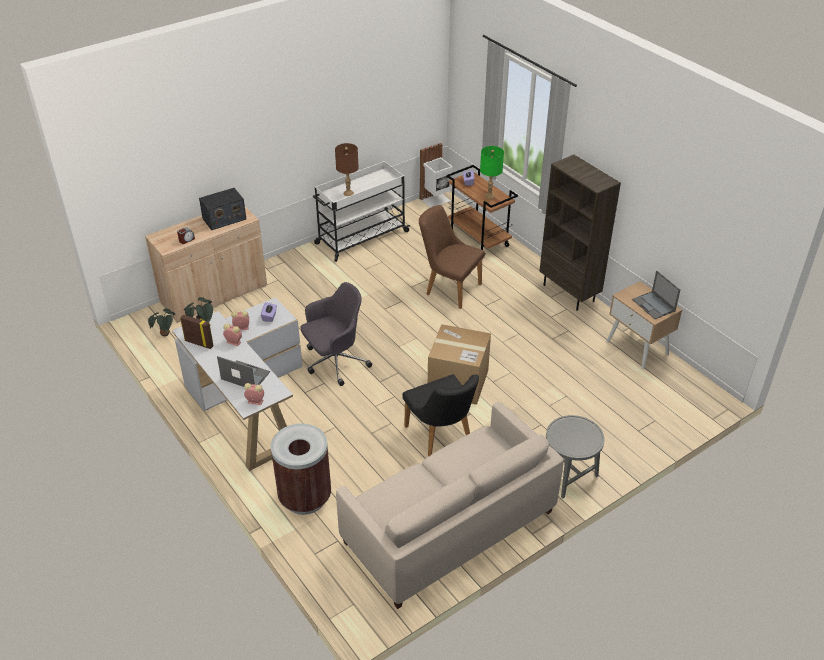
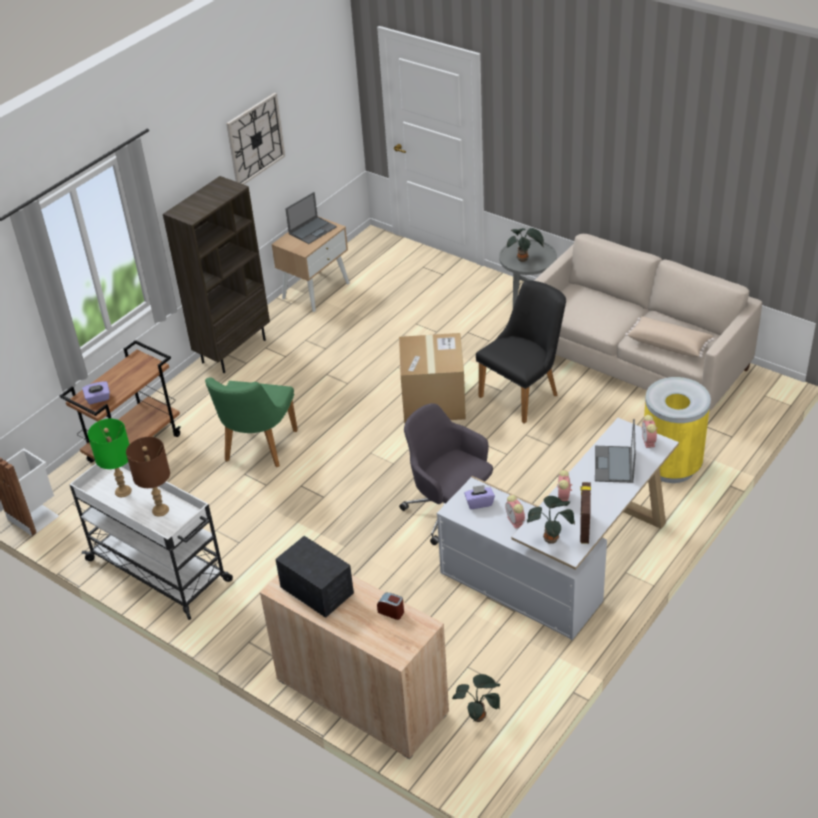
camera: 105 degrees left, 0 degrees up
(305, 497) = (670, 466): brown trash can -> yellow trash can
(396, 492) = (669, 344): none -> beige pillow
(448, 288) = (257, 450): brown chair -> green chair
(489, 196) = (132, 372): green table lamp -> green table lamp (123, 491)
(569, 432) = (524, 259): none -> potted plant
(662, 197) = (255, 139): none -> wall clock

